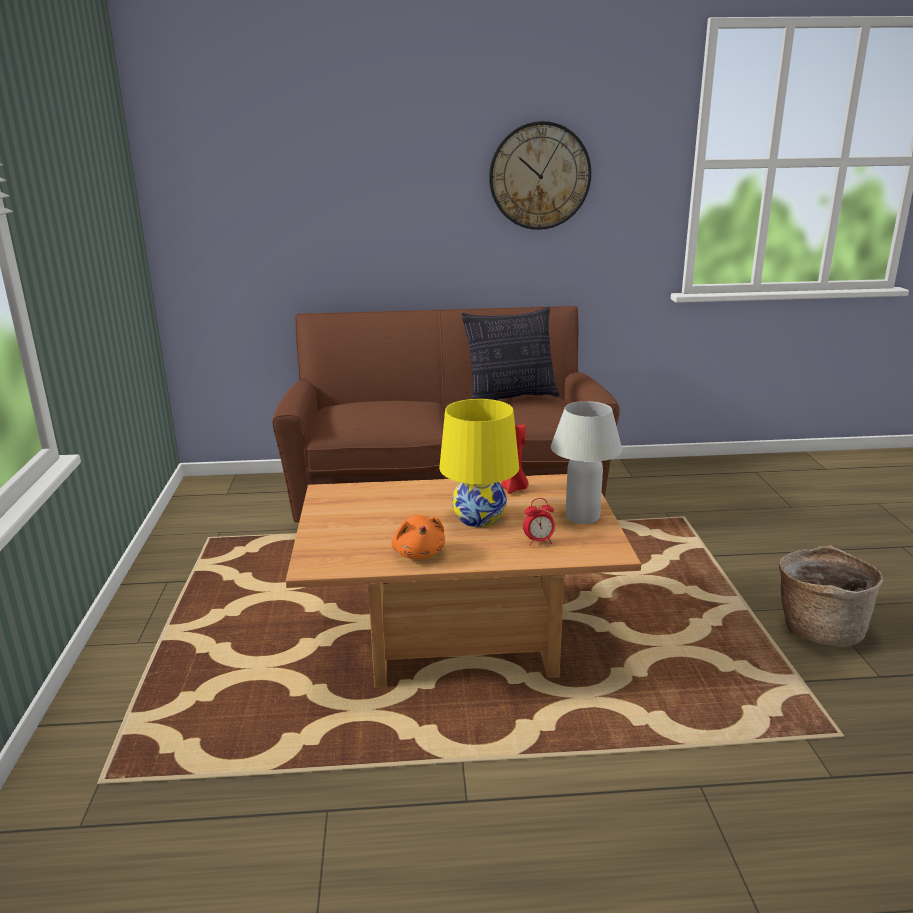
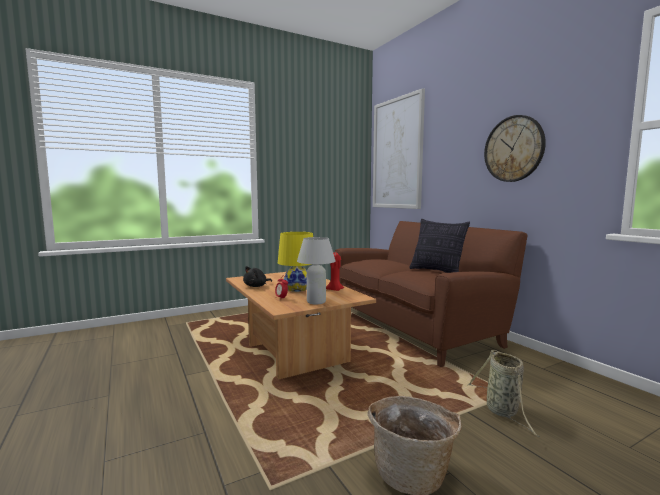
camera: 65 degrees right, 15 degrees down
(244, 159) = (397, 154): none -> picture
(419, 553) = (256, 286): orange plush toy -> black plush toy
(717, 536) = (503, 412): none -> basket

